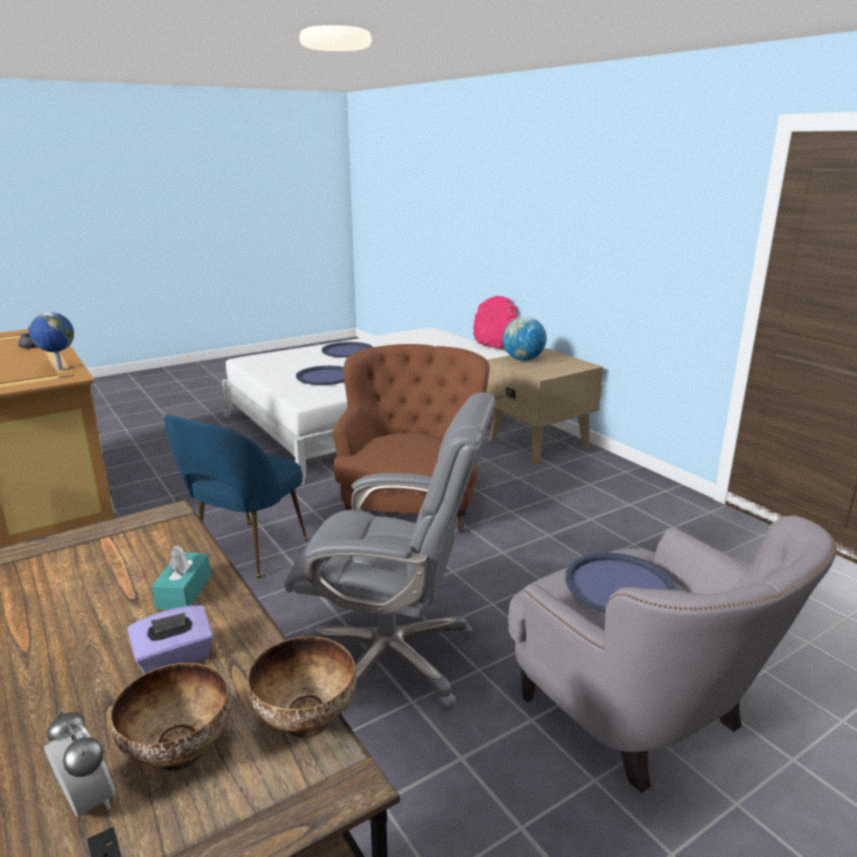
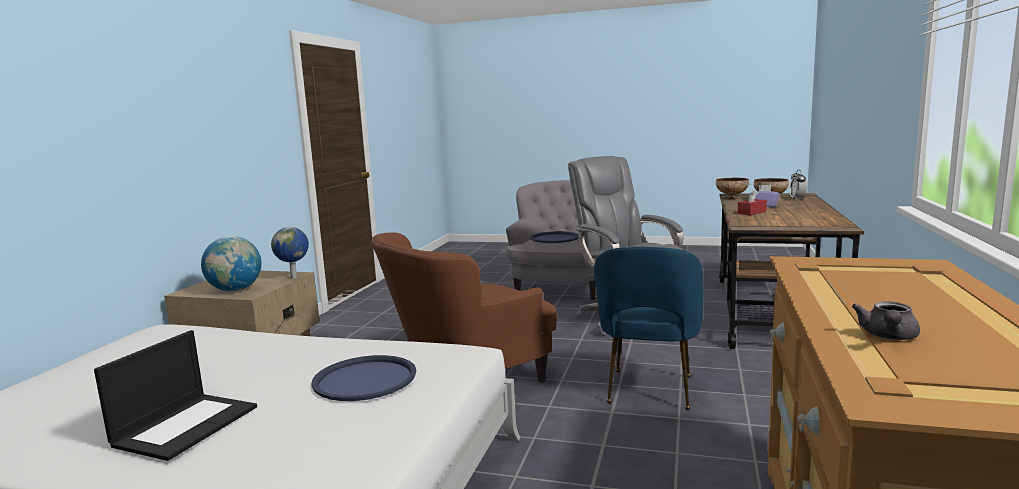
camera: 130 degrees left, 10 degrees down
(58, 369) = (817, 275): globe -> globe (294, 277)
(184, 591) = (751, 212): turquoise tissue box -> red tissue box
(246, 553) = (649, 393): blue chair -> blue chair turned 120 degrees clockwise
(347, 351) = (186, 425): blue tray -> laptop
(494, 346) = (87, 350): pink pillow -> none

